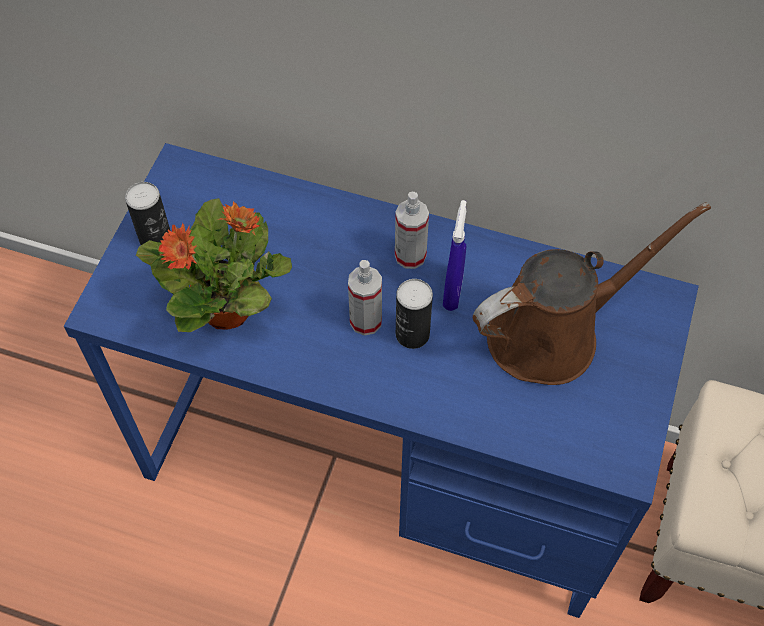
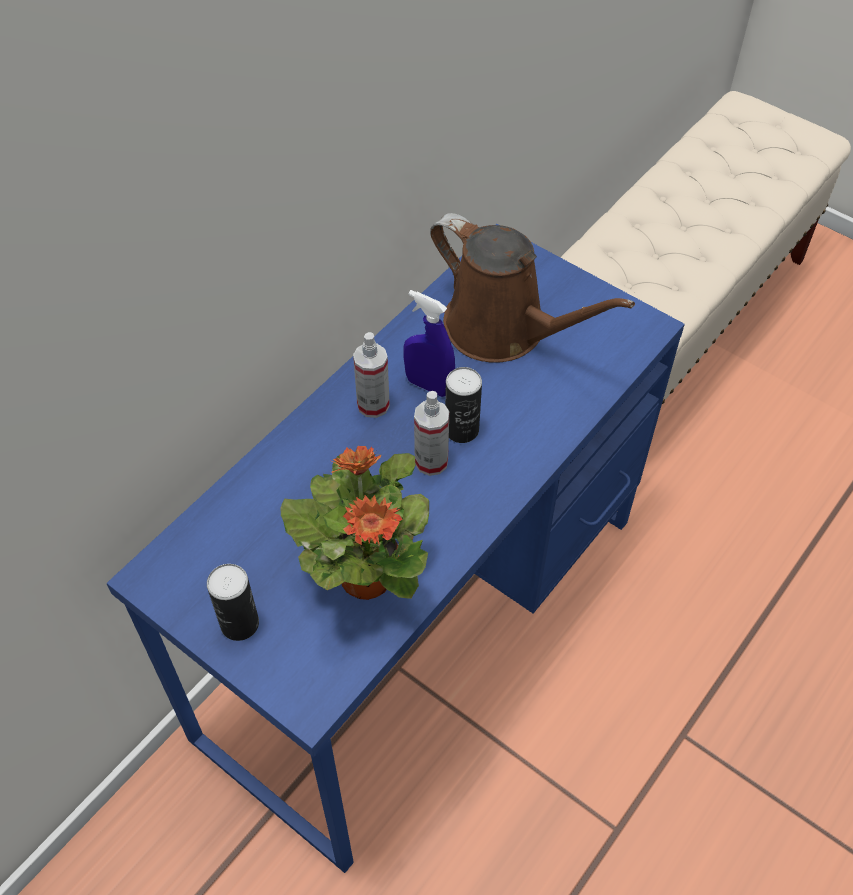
camera: 70 degrees left, 5 degrees down
(553, 333) = (503, 329): brown watering can -> brown watering can turned 135 degrees clockwise

